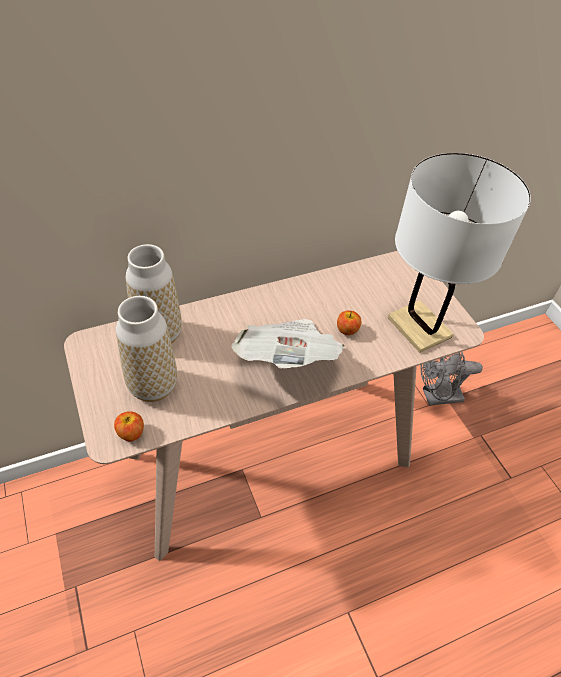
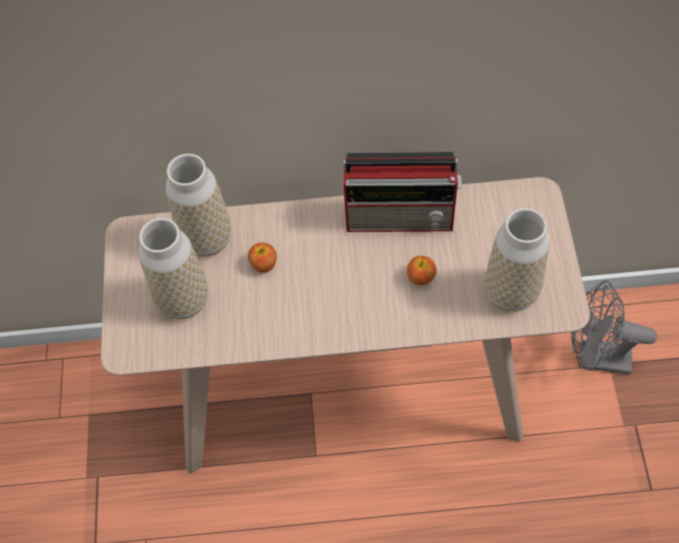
camera: 25 degrees right, 10 degrees up
(131, 433) = (147, 348): apple -> apple (264, 264)
(287, 359) = (337, 300): newspaper -> none
(314, 291) = (402, 217): none -> radio
(419, 327) = (511, 292): white table lamp -> vase

